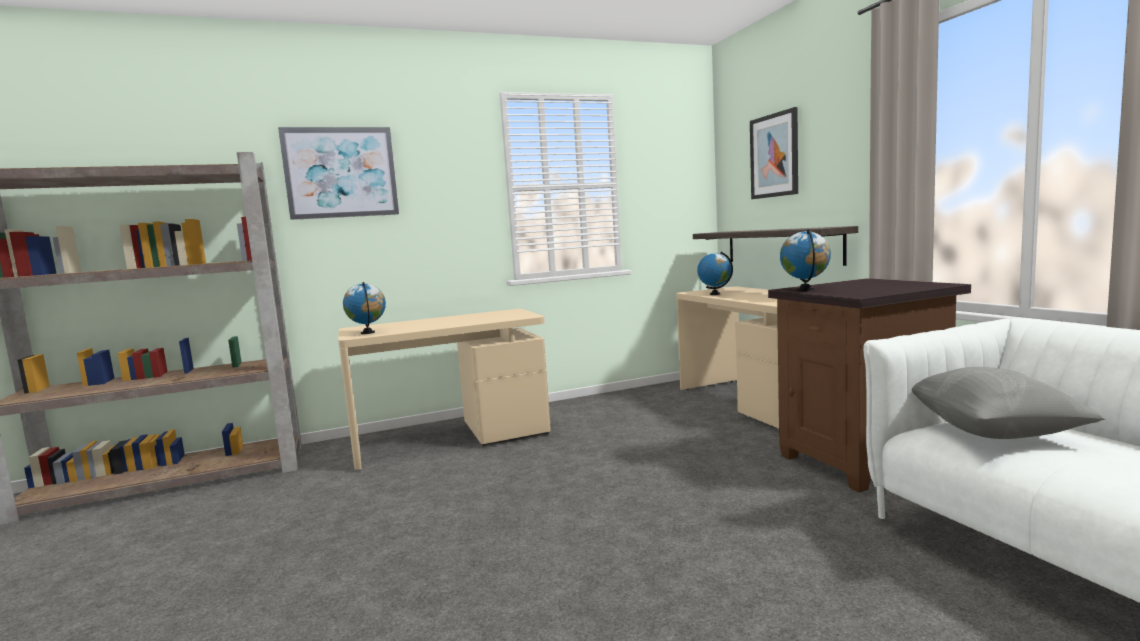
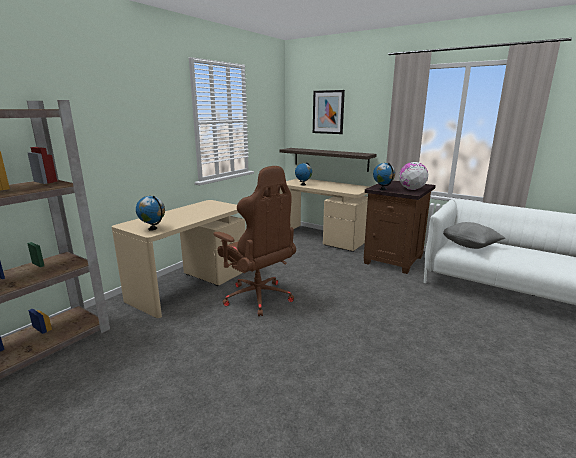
camera: 35 degrees left, 10 degrees up
(341, 173) = (94, 109): picture -> none
(513, 472) = (257, 297): none -> brown office chair
(875, 290) = (411, 189): none -> globe

